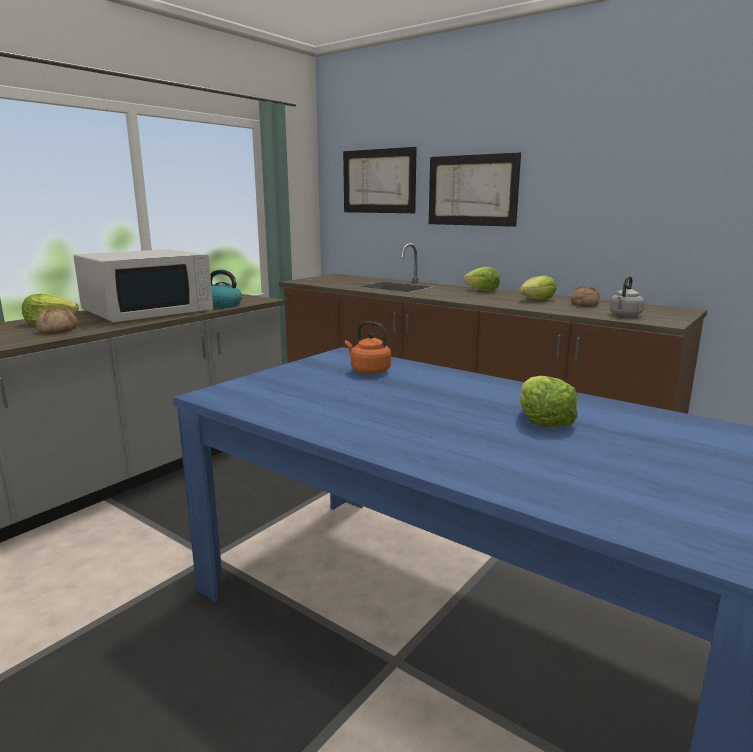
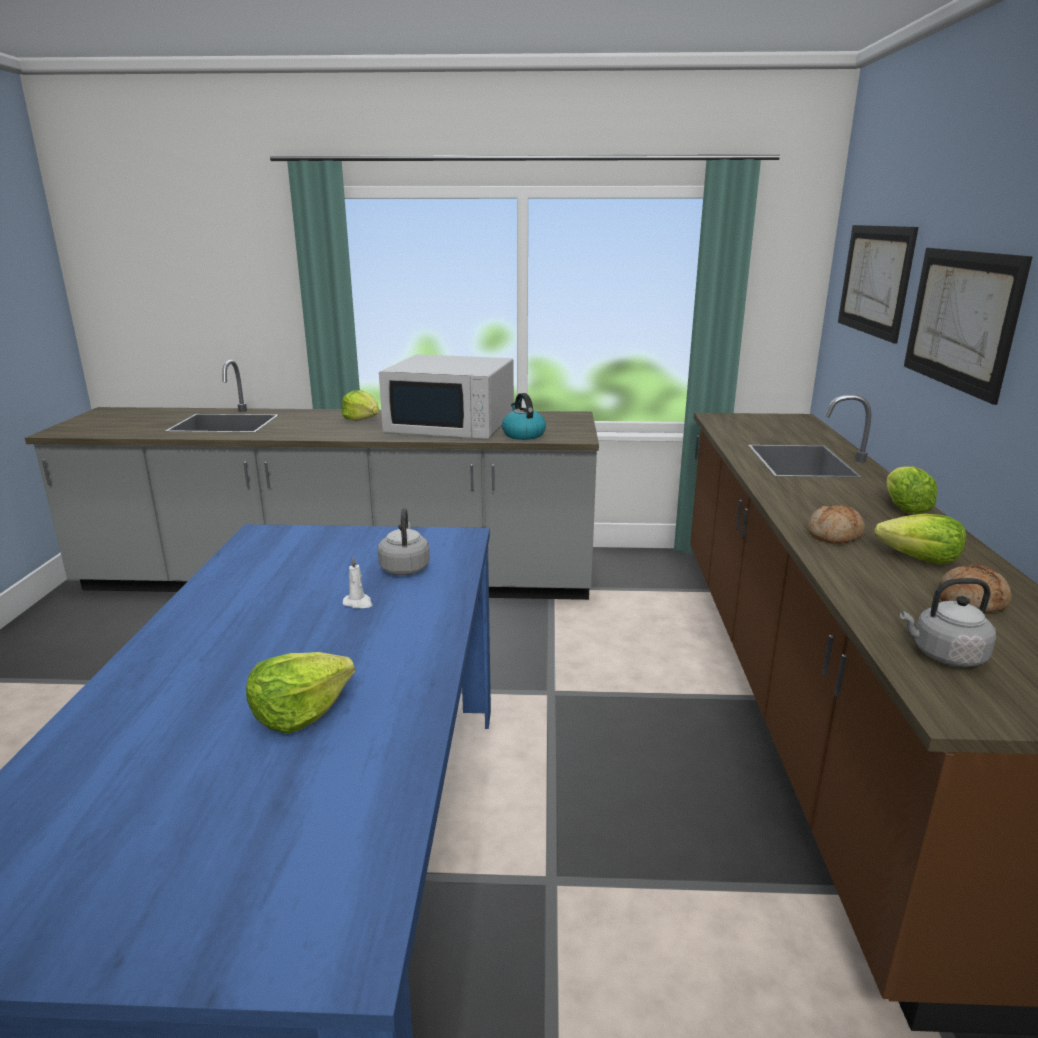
camera: 55 degrees right, 5 degrees up
(59, 330) = (342, 429): bread -> bread (835, 536)
(368, 371) = (405, 567): orange kettle -> grey kettle
(406, 388) = (358, 603): none -> white candle

